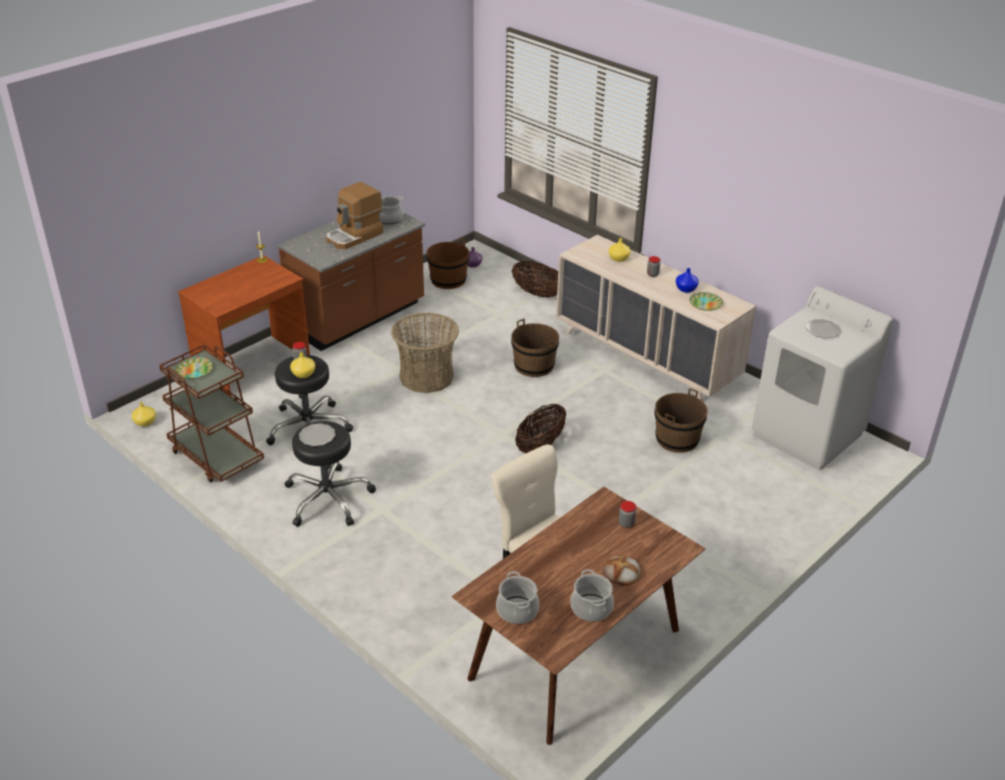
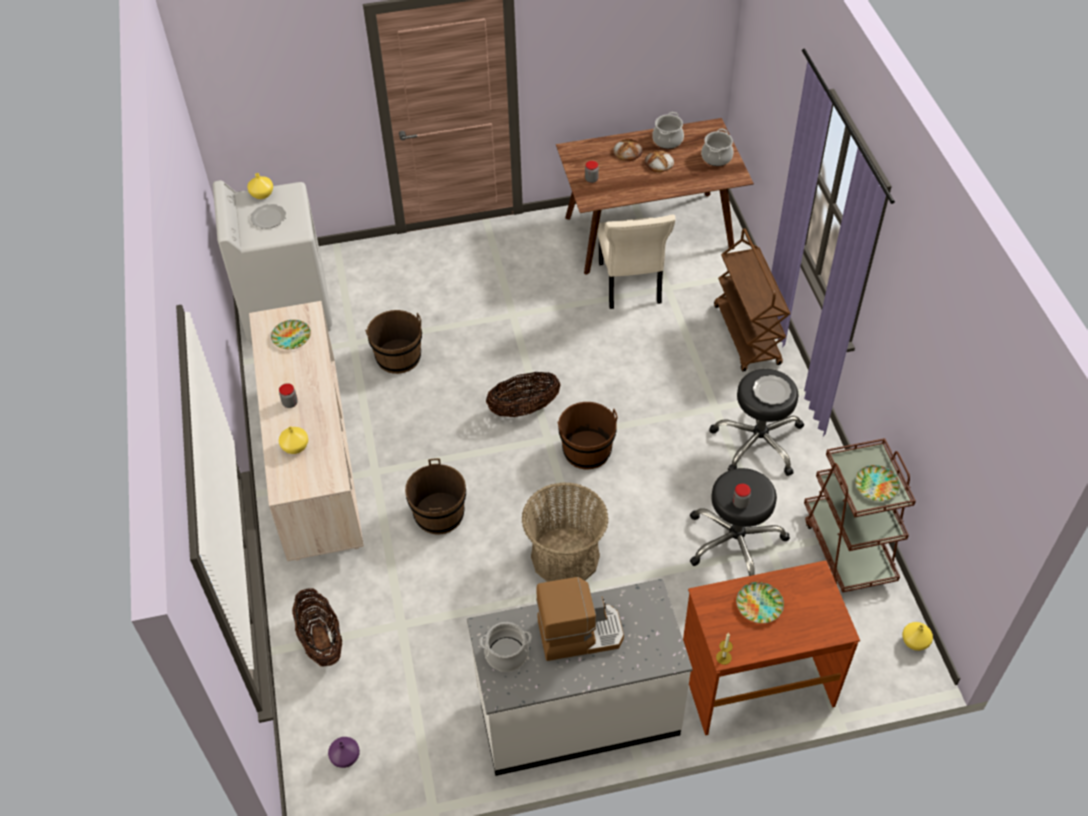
camera: 145 degrees left, 15 degrees up
(251, 285) = (759, 604): none -> plate
(303, 374) = (746, 480): yellow vase -> yellow vase (262, 194)
(359, 319) = (577, 712): brown counter -> white counter
(391, 585) = (747, 335): none -> brown cart
(448, 280) = (406, 737): brown bucket -> brown bucket (587, 451)
(574, 573) = (659, 163): none -> bread
(686, 289) = (284, 365): blue vase -> none

